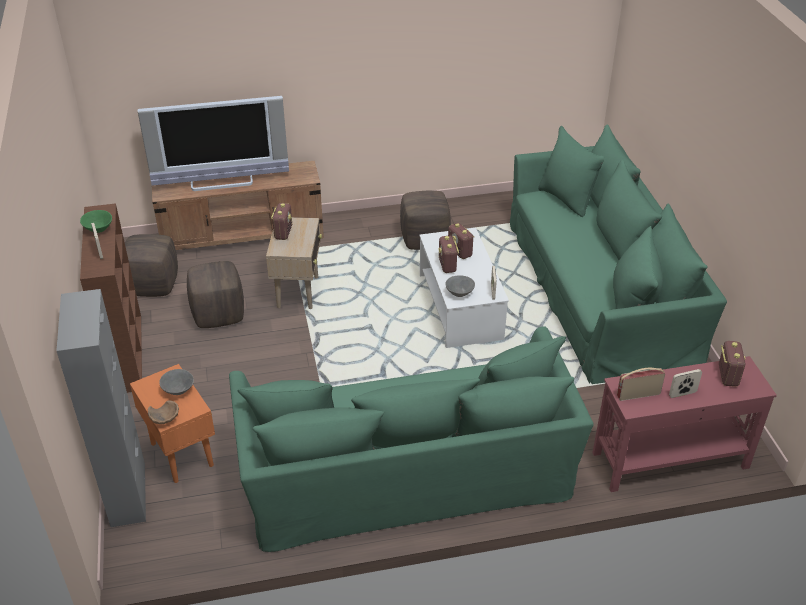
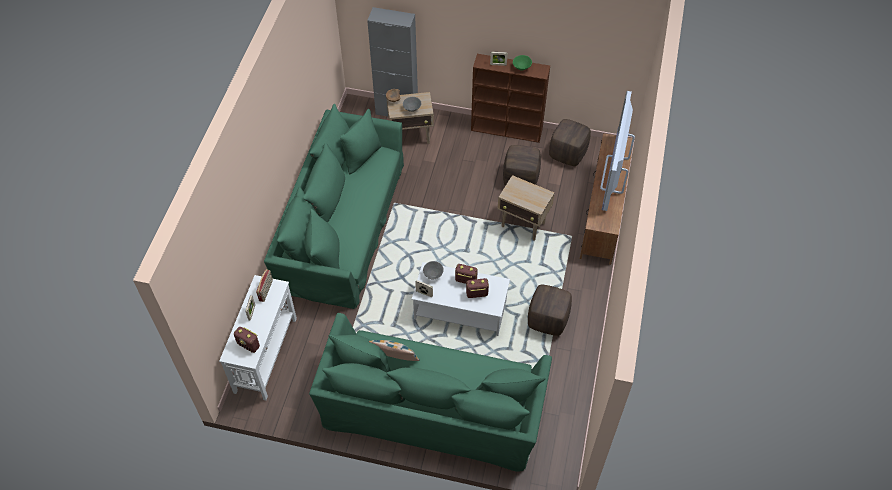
camera: 115 degrees right, 15 degrees up
(182, 454) = (411, 136): orange side table -> beige side table
(283, 232) = (533, 190): radio -> none
(602, 281) = (395, 360): none -> pillow
(669, 460) = (266, 354): red console table -> white console table

